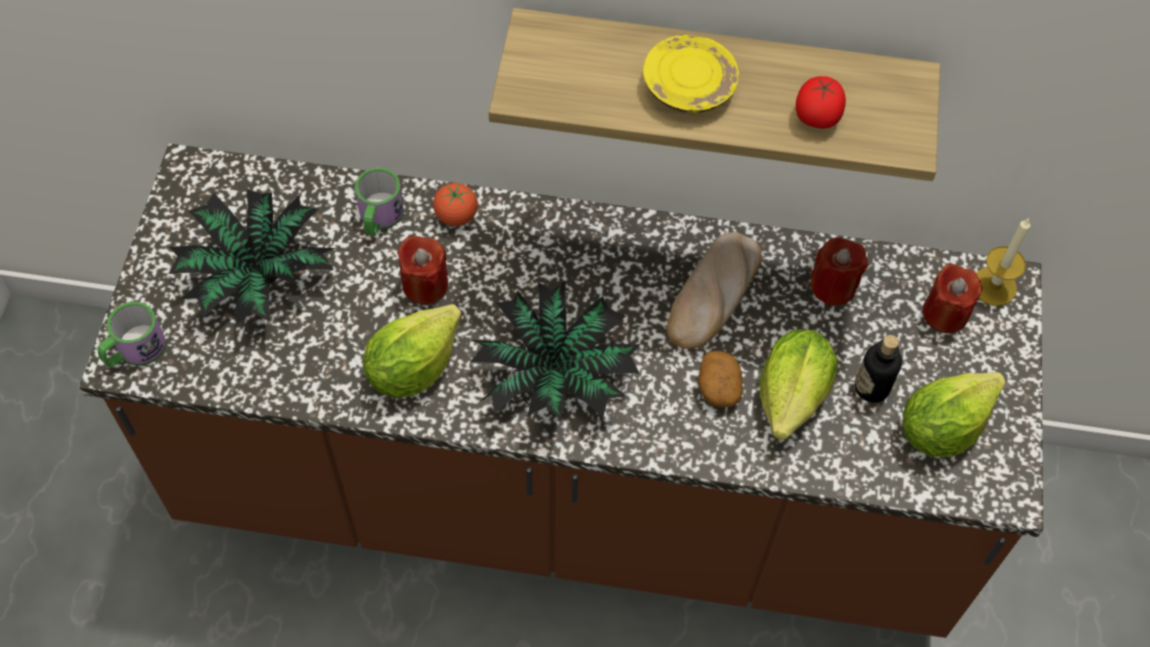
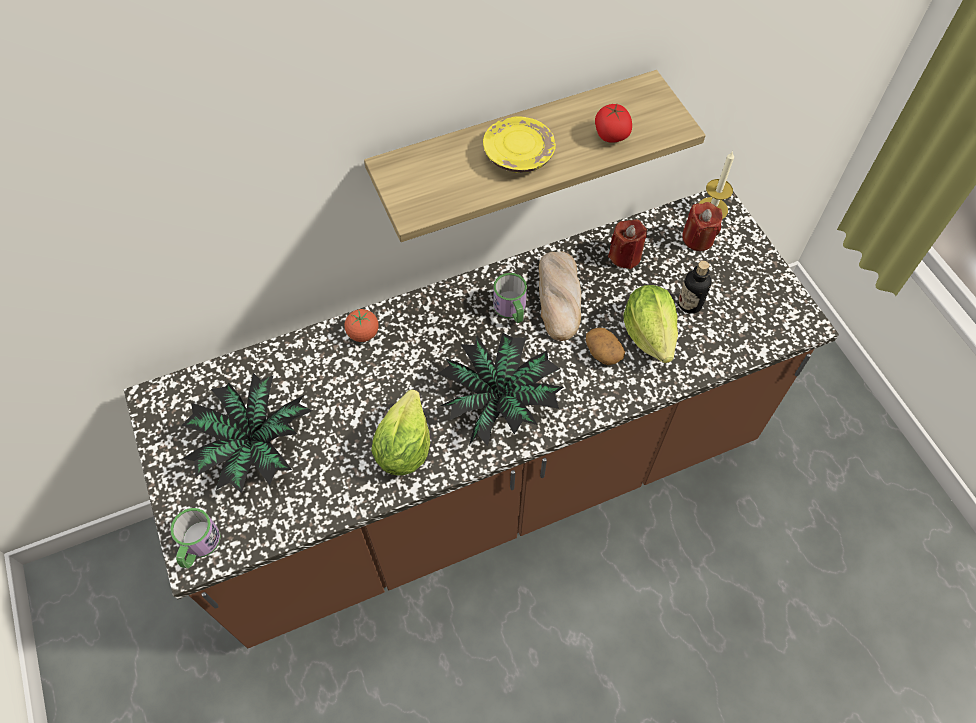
camera: 30 degrees left, 0 degrees up
(379, 218) = (312, 362): mug -> mug (511, 310)
(425, 285) = (374, 389): red candle -> none
(942, 427) = (744, 305): lettuce -> none

